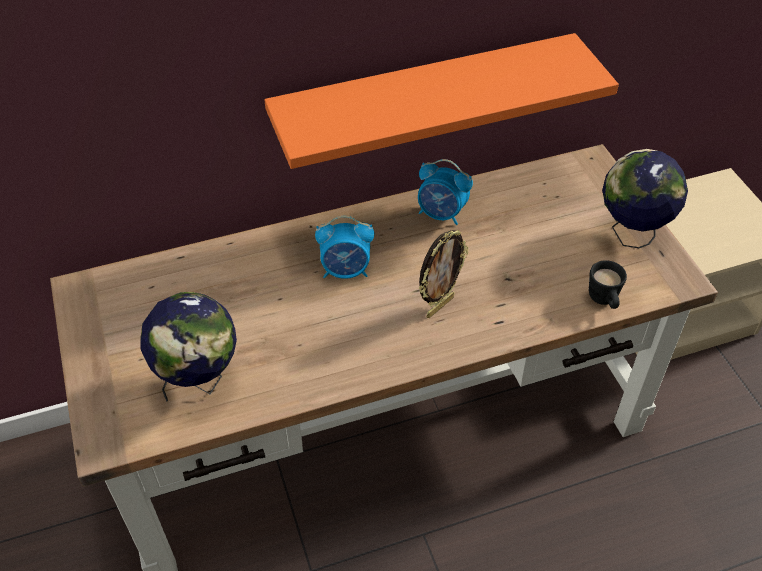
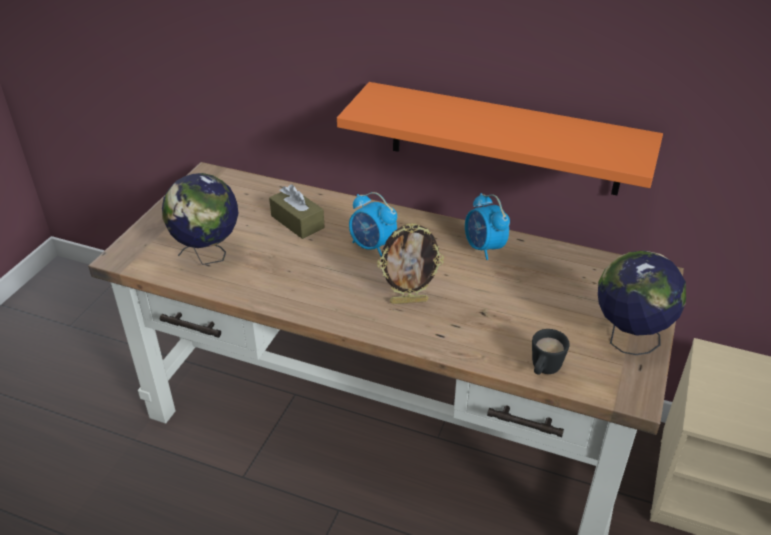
camera: 40 degrees right, 10 degrees down
(244, 287) = (297, 222): none -> brown tissue box

